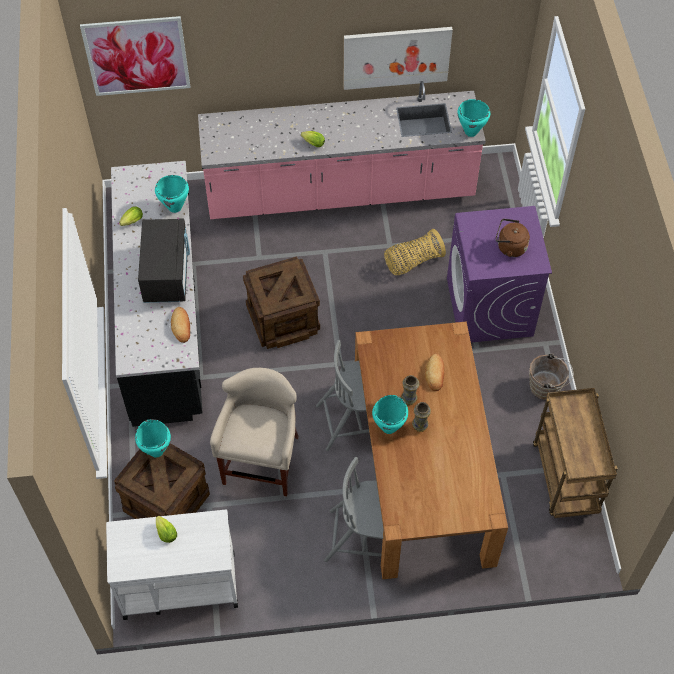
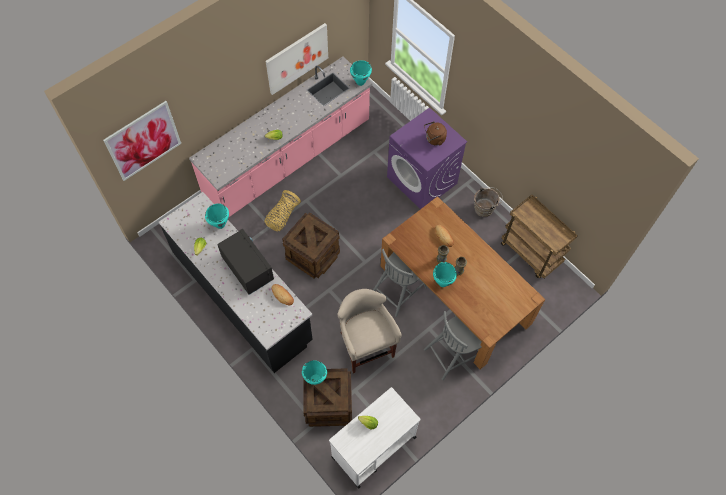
camera: 35 degrees left, 5 degrees up
(412, 262) = (360, 178): basket -> basket (282, 216)

